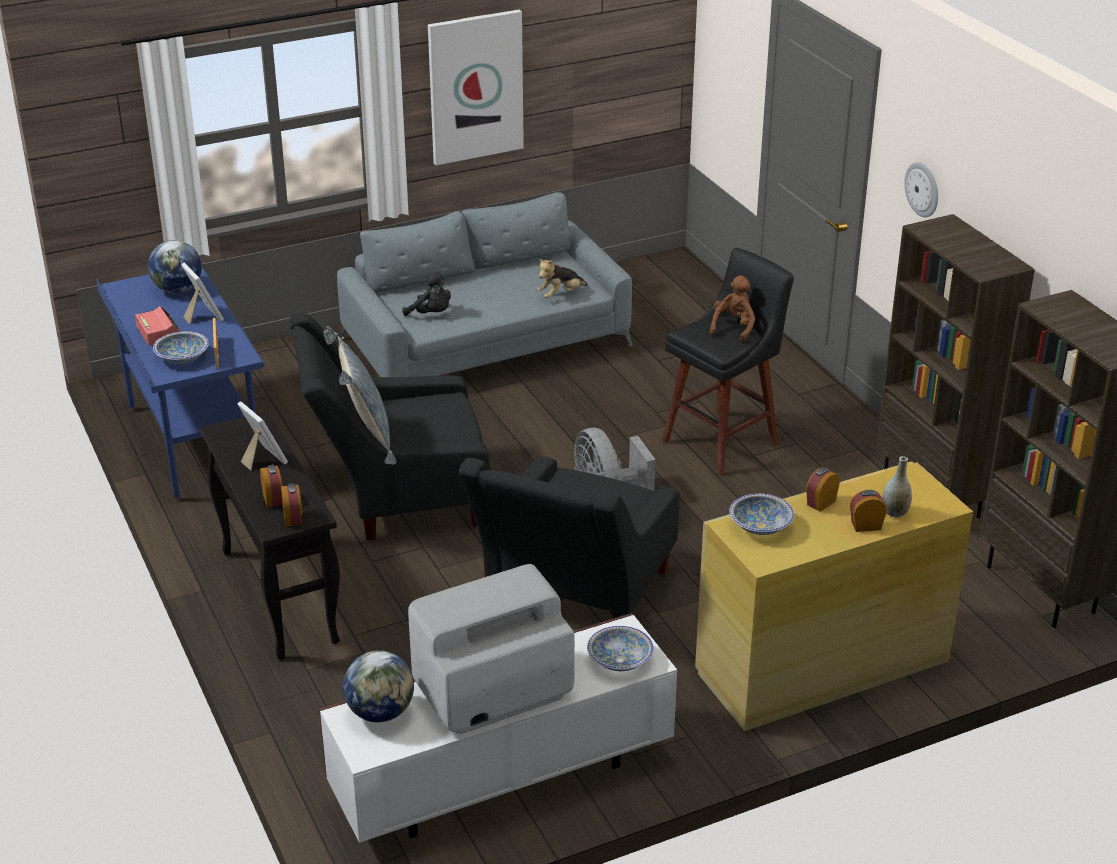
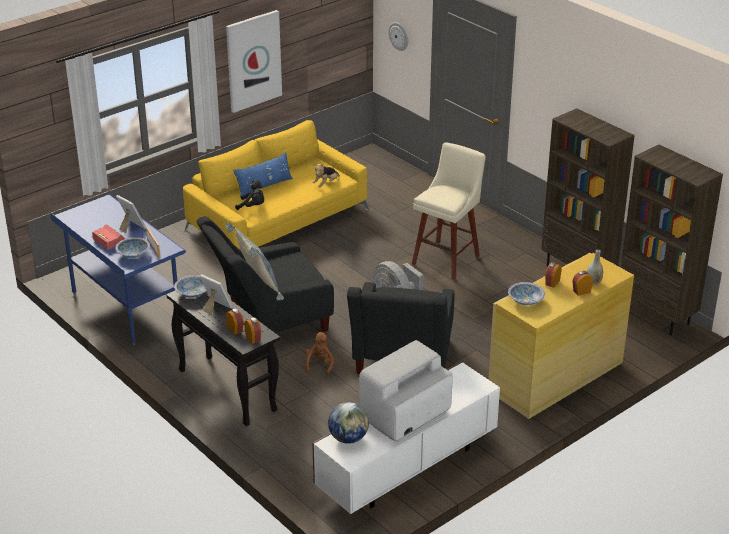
camera: 15 degrees left, 0 degrees up
(177, 290) = (105, 212): globe -> none
(464, 286) = (264, 186): none -> blue pillow
(487, 342) = (278, 219): grey sofa -> yellow sofa
(619, 660) = (467, 388): bowl -> bowl (192, 293)
(722, 442) = (447, 259): black stool -> beige stool
(733, 327) = (452, 190): brown plush toy -> brown plush toy (319, 364)
(922, 189) = (552, 95): wall clock -> wall clock (399, 36)

